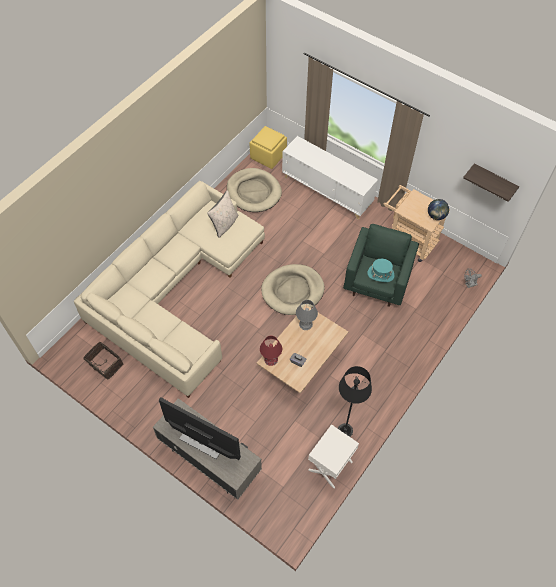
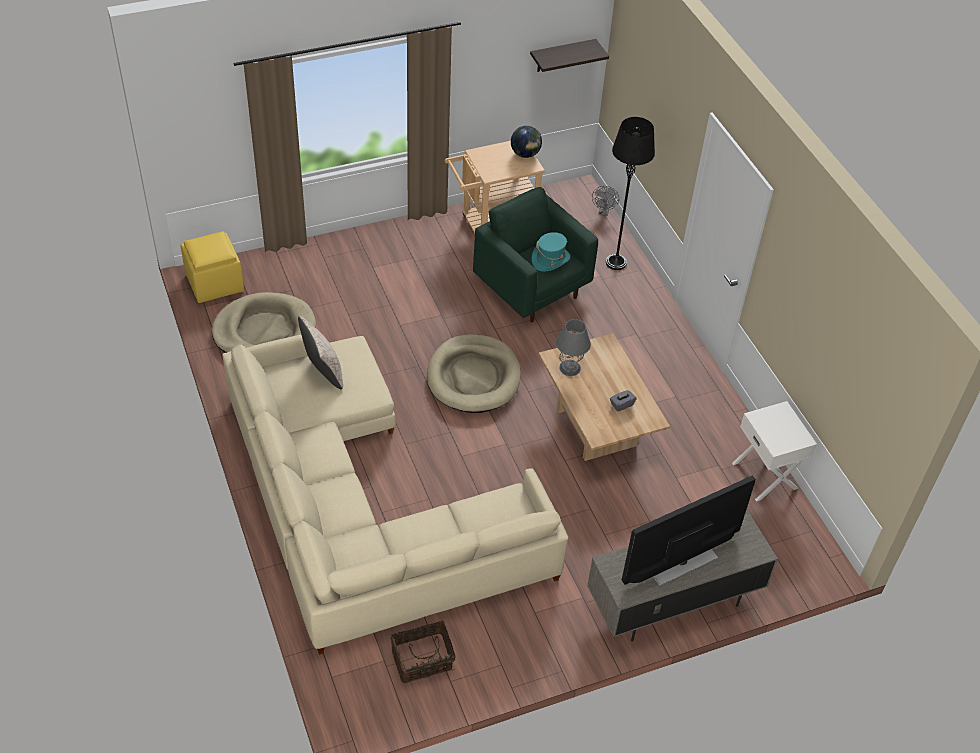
camera: 60 degrees left, 10 degrees down
(271, 359) = (597, 430): red table lamp -> none
(327, 191) = (340, 257): white cabinet -> none
(345, 431) = (725, 435): black floor lamp -> black floor lamp (616, 262)

